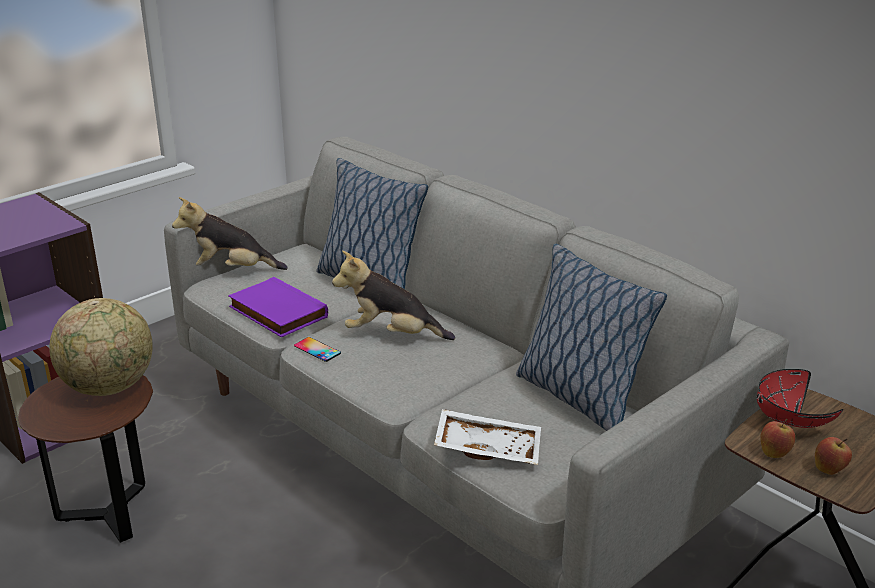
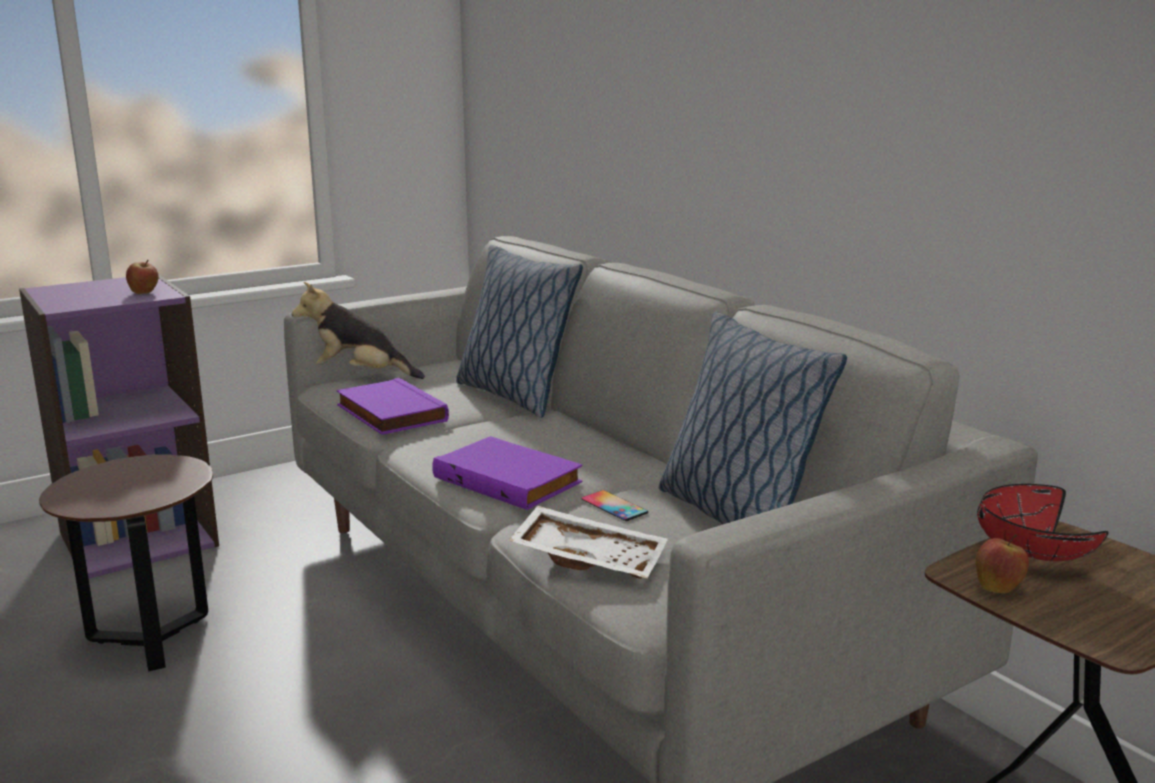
camera: 10 degrees right, 10 degrees down
(109, 387) = (163, 473): globe -> none
(317, 349) = (419, 449): phone -> phone (614, 506)
(392, 335) = (518, 442): plush toy -> none
(401, 375) = (510, 479): none -> purple book
(829, 469) = (1082, 614): apple -> apple (144, 293)

